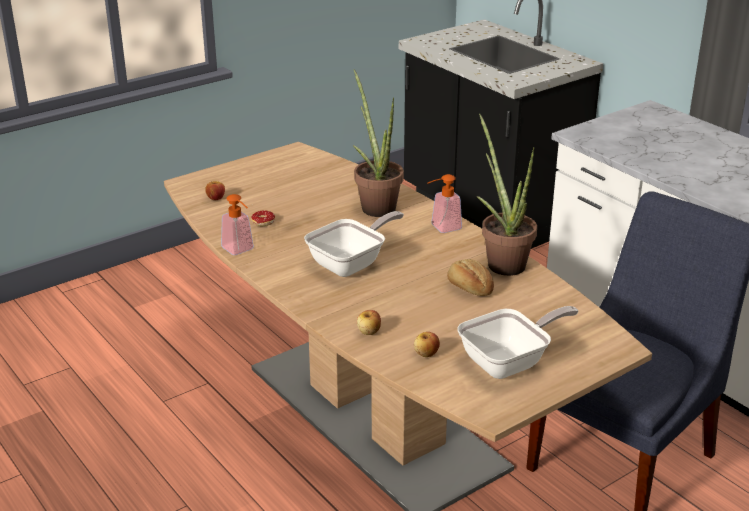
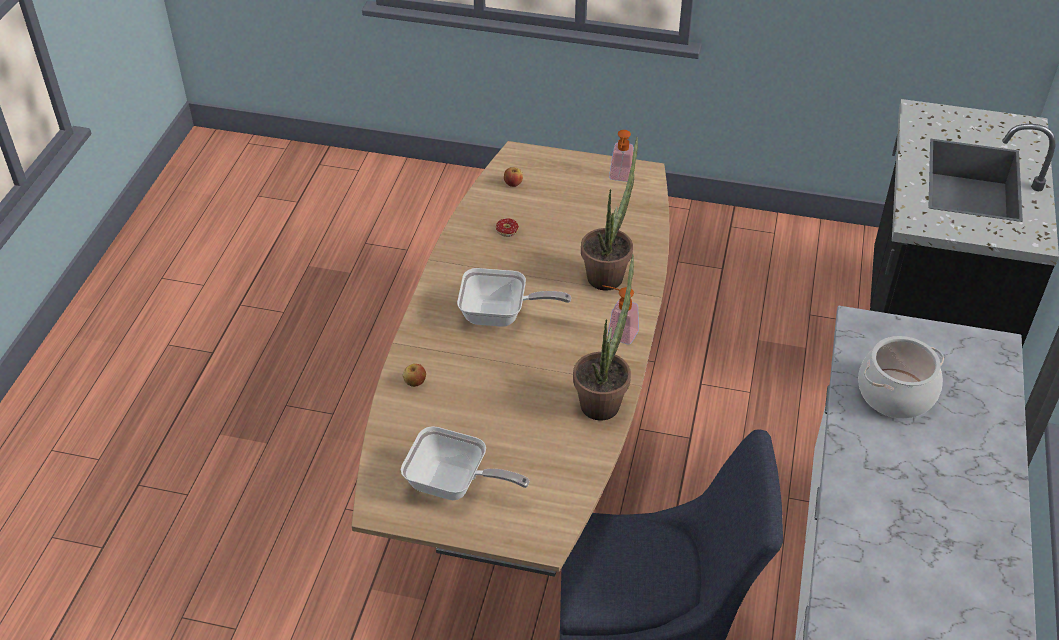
camera: 50 degrees right, 15 degrees up
(240, 250) = (453, 246): soap dispenser -> soap dispenser (620, 178)
(426, 354) = (417, 430): apple -> none
(469, 288) = (539, 402): bread -> none
(656, 150) = (895, 394): none -> cooking pot

